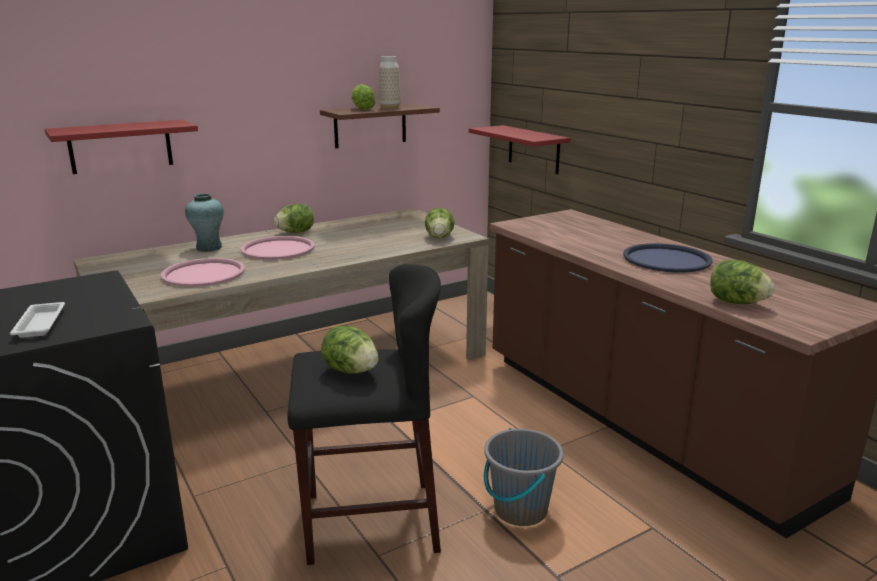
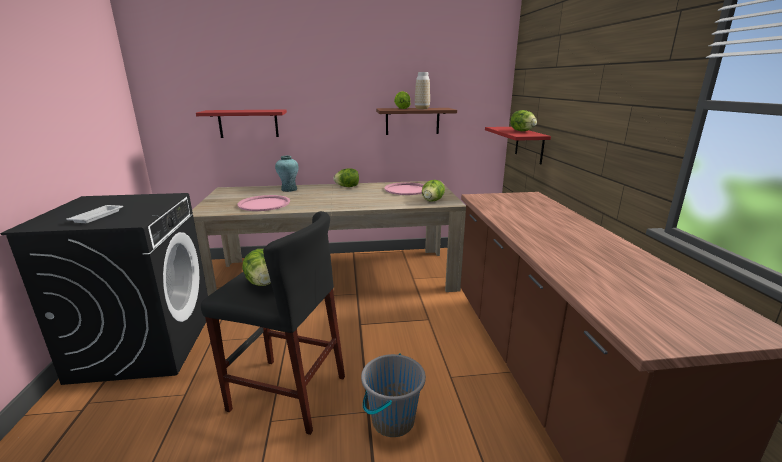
camera: 25 degrees right, 0 degrees up
(278, 249) = (323, 195): pink tray -> pink tray (406, 189)
(666, 259) = (574, 241): blue tray -> none
(736, 302) = (600, 293): lettuce -> lettuce (522, 131)

